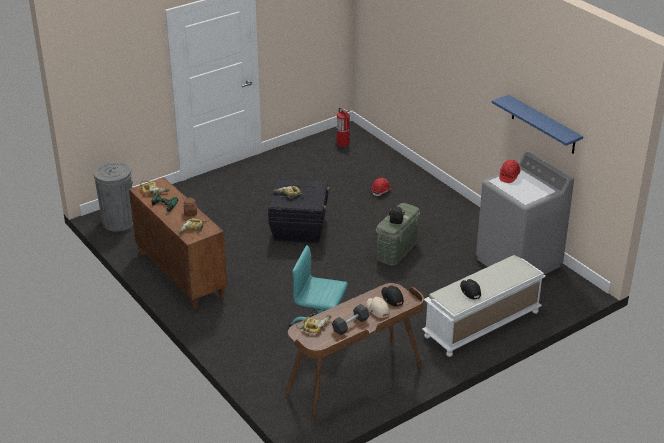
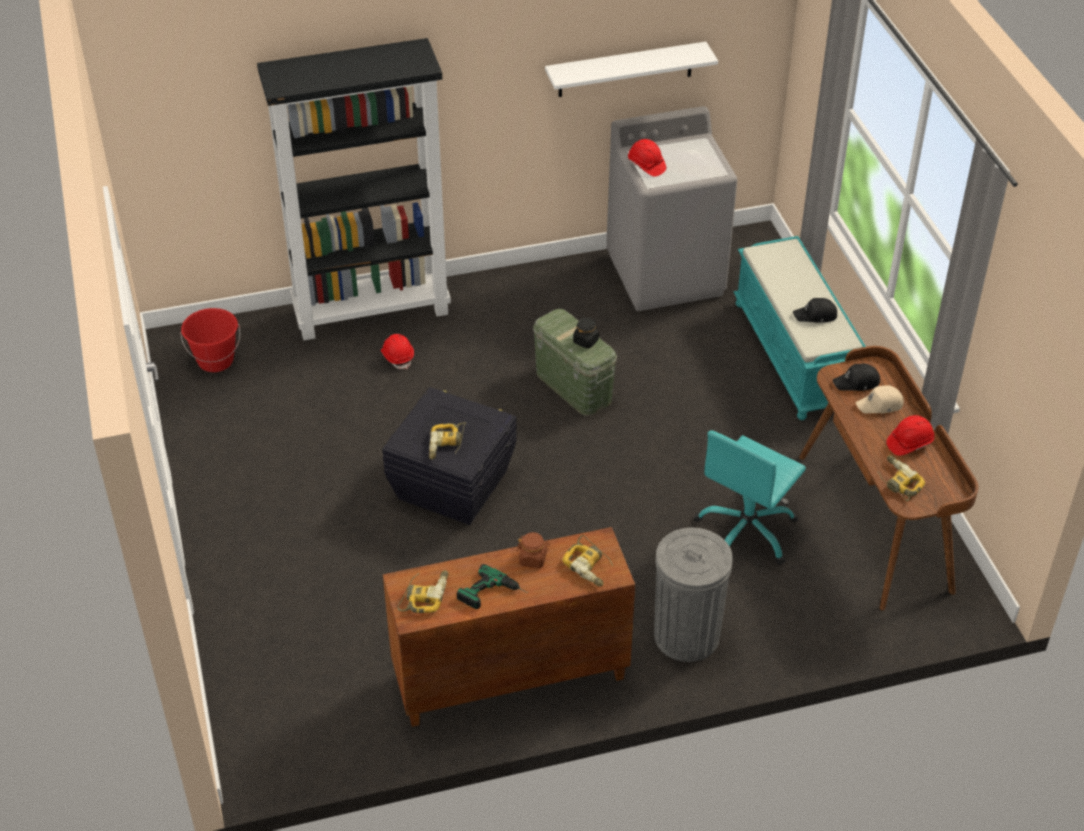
camera: 70 degrees left, 10 degrees up
(118, 222) = (284, 742): grey trash can -> grey trash can (686, 636)
(343, 143) = (215, 361): fire extinguisher -> red bucket
(350, 325) = (909, 443): grey dumbbell -> red hard hat
(411, 176) = (372, 310): none -> black bookcase
(482, 325) = (795, 355): white bench -> turquoise bench
(543, 125) = (625, 69): blue shelf -> white shelf

